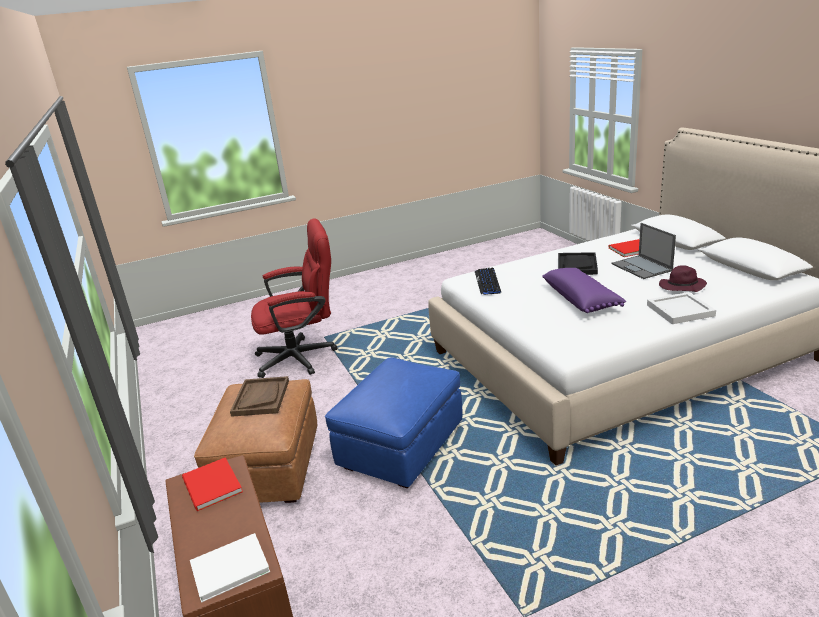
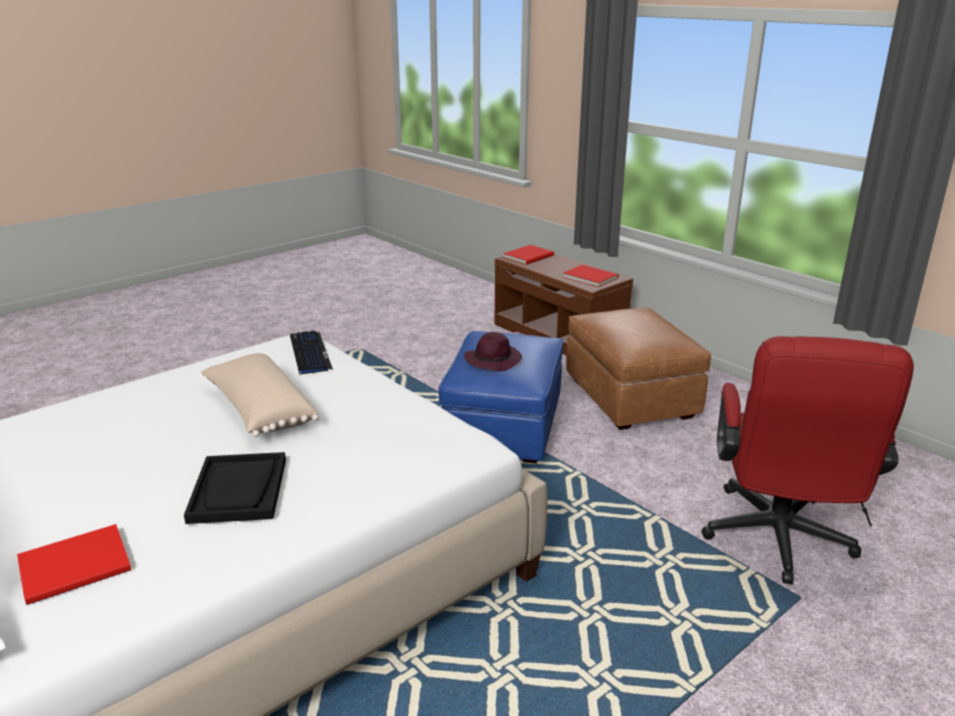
camera: 160 degrees right, 0 degrees up
(227, 567) = (530, 256): white book -> red book
(261, 398) = (641, 331): brown tray -> none
(303, 357) = (778, 542): red office chair -> red office chair turned 45 degrees counterclockwise
(487, 282) = (421, 433): keyboard -> keyboard (309, 353)
(581, 300) = (259, 411): purple pillow -> beige pillow
(642, 267) = (104, 492): laptop -> none
(680, 310) = (120, 399): white tray -> none
(681, 287) = (74, 444): purple hat -> purple hat (493, 360)

